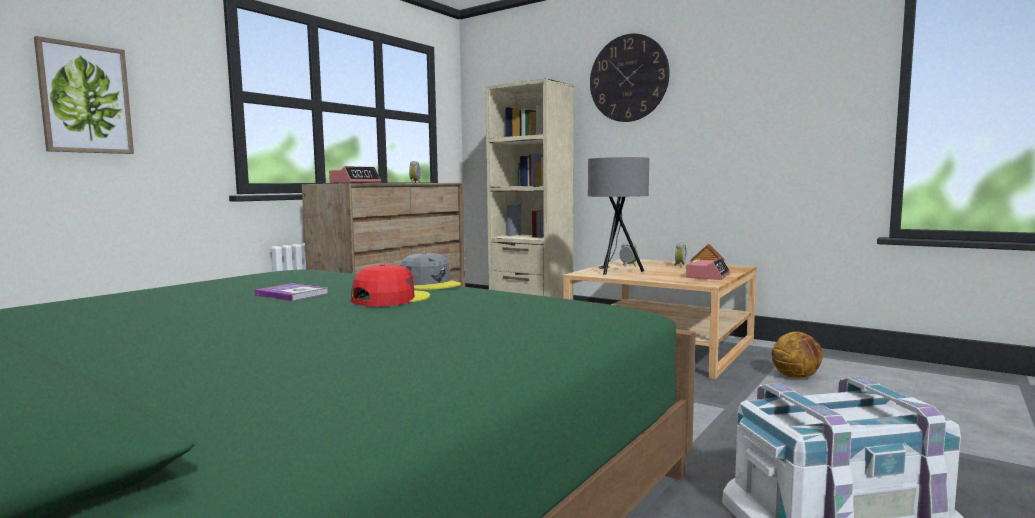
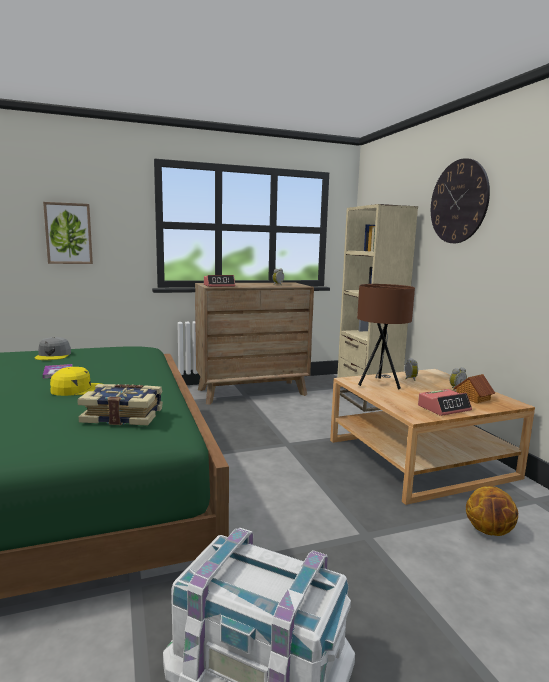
camera: 35 degrees right, 5 degrees up
(390, 299) = (77, 389): red cap -> yellow cap
(429, 284) = (136, 379): grey cap -> grey cap (53, 355)
(540, 303) = (123, 415): none -> book
(616, 272) = (379, 384): grey table lamp -> brown table lamp

